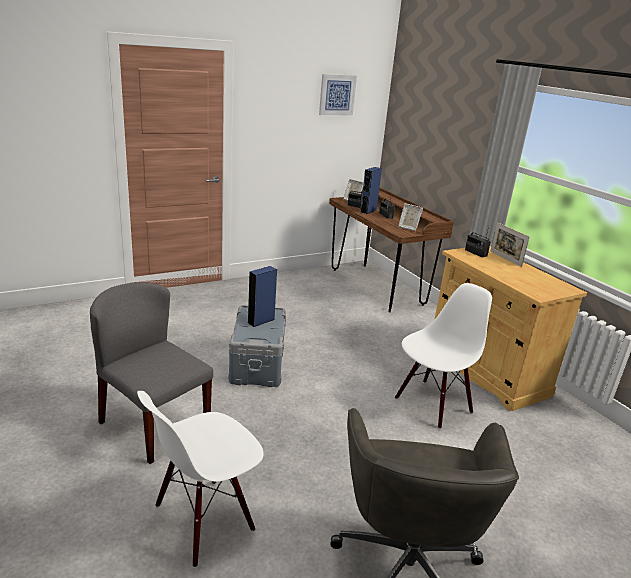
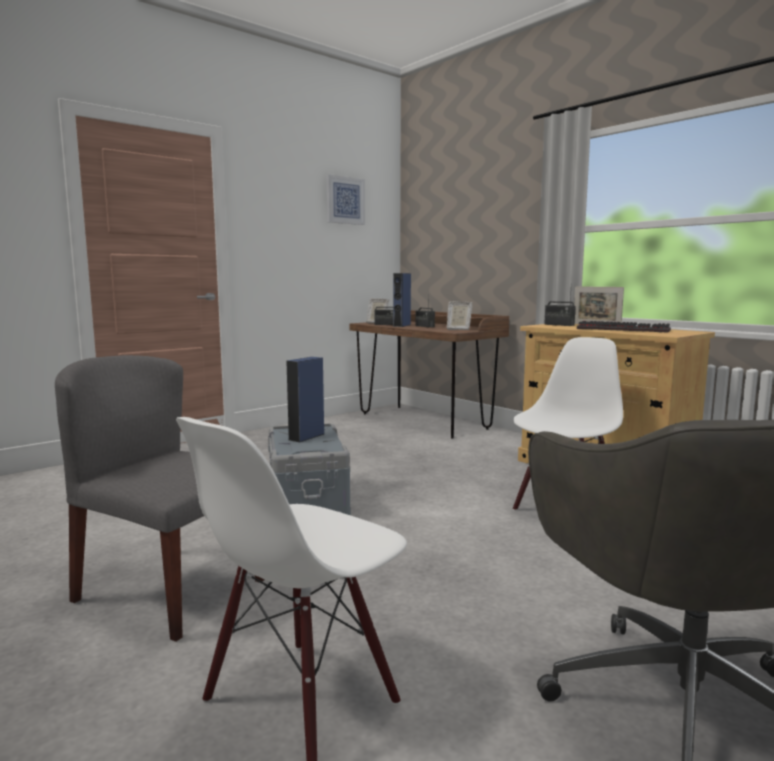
camera: 10 degrees left, 15 degrees down
(517, 275) = (624, 330): none -> keyboard

